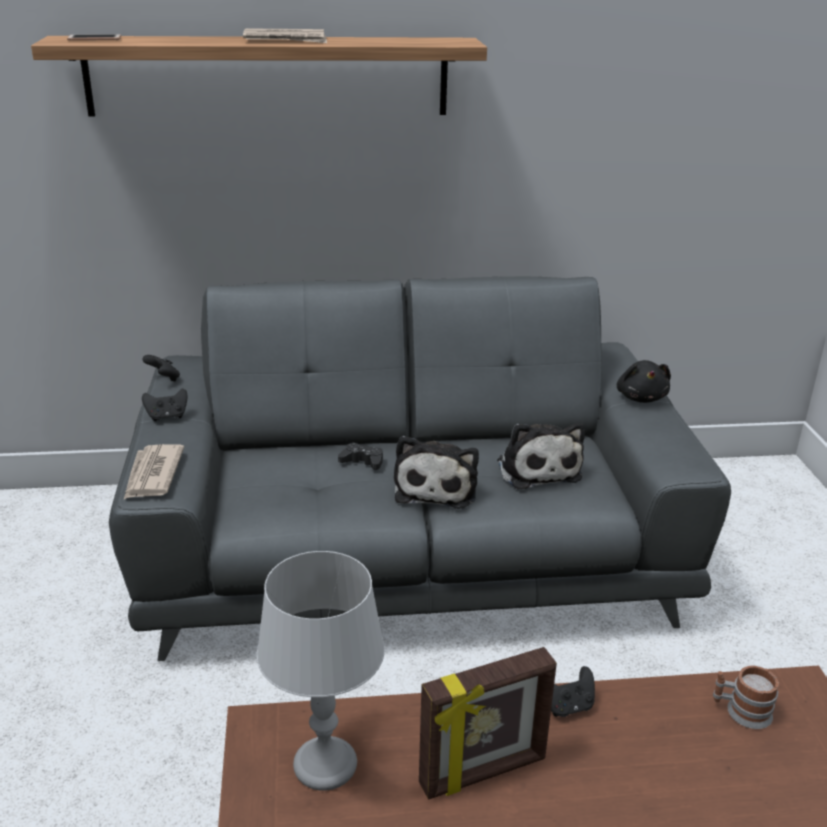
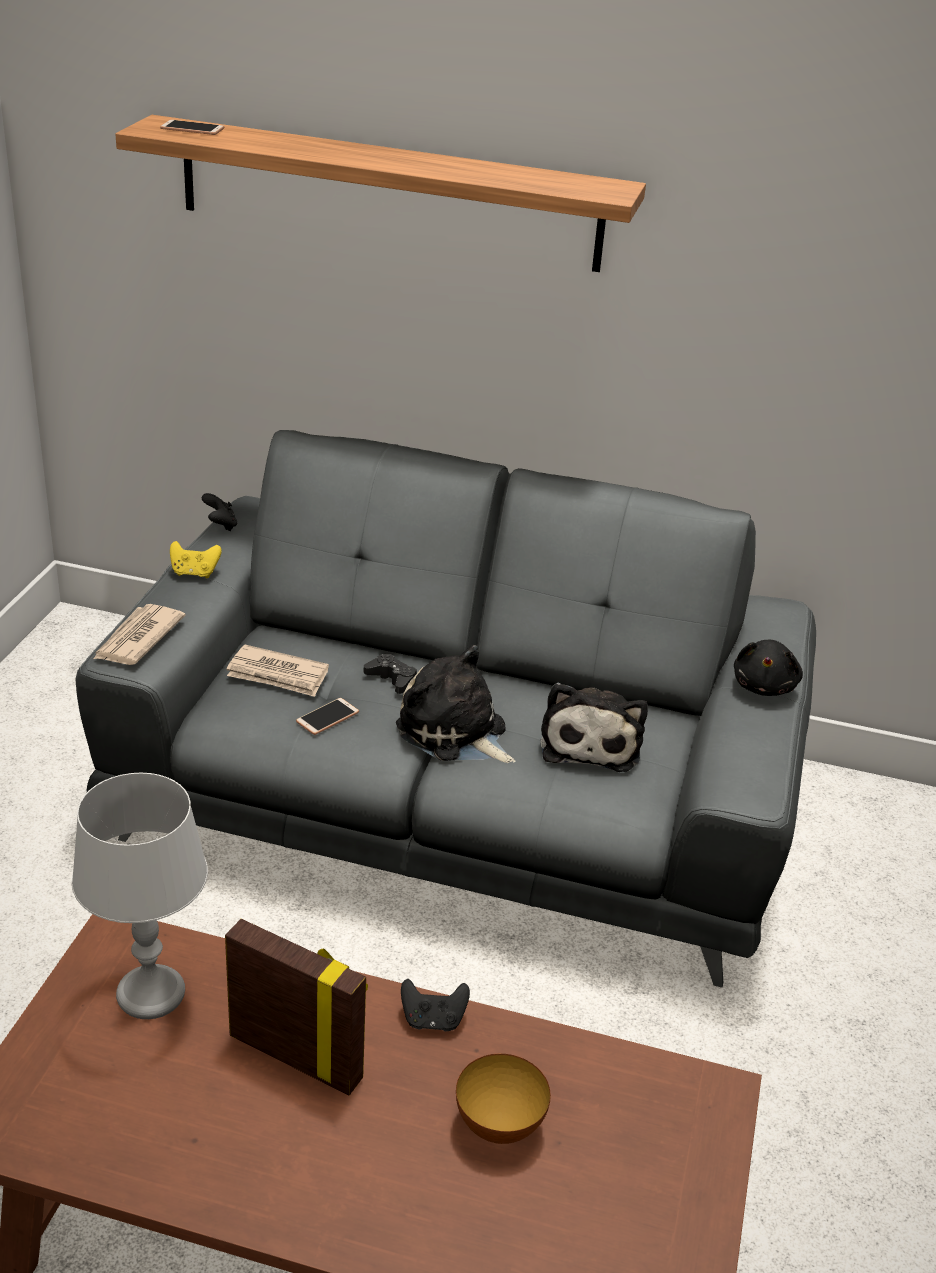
camera: 20 degrees right, 5 degrees up
(167, 416) = (194, 573): black game controller -> yellow game controller
(286, 40) = (400, 160): newspaper -> newspaper (278, 675)
(332, 501) = (327, 717): none -> phone
(436, 487) = (455, 733): plush toy -> plush toy turned 105 degrees clockwise
(483, 773) = (297, 1056): picture frame -> picture frame turned 150 degrees counterclockwise
(677, 771) = (499, 1125): none -> bowl
(741, 711) = (622, 1091): mug -> none

